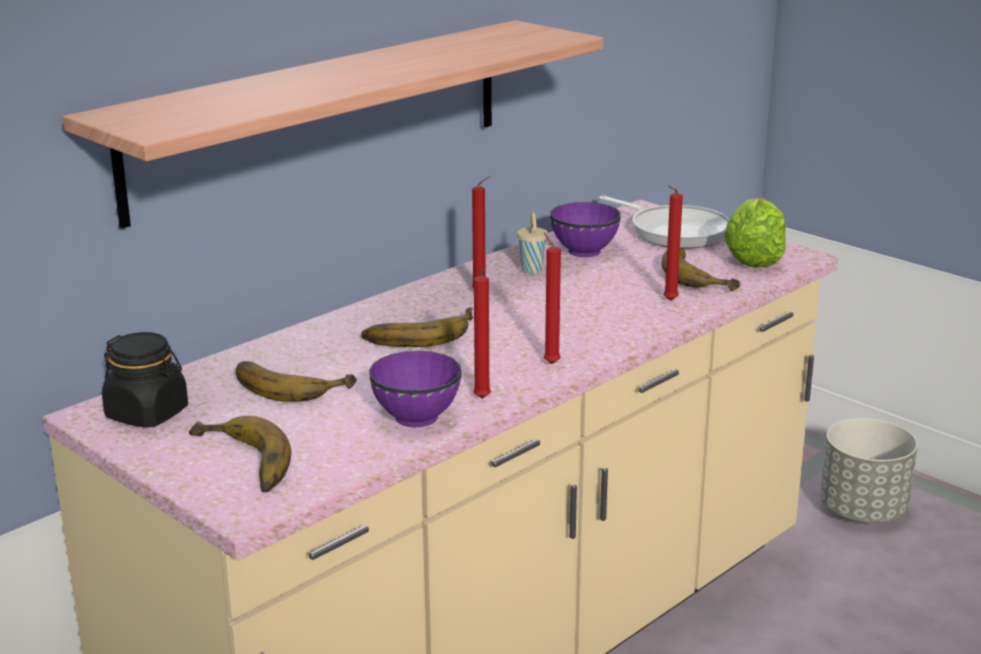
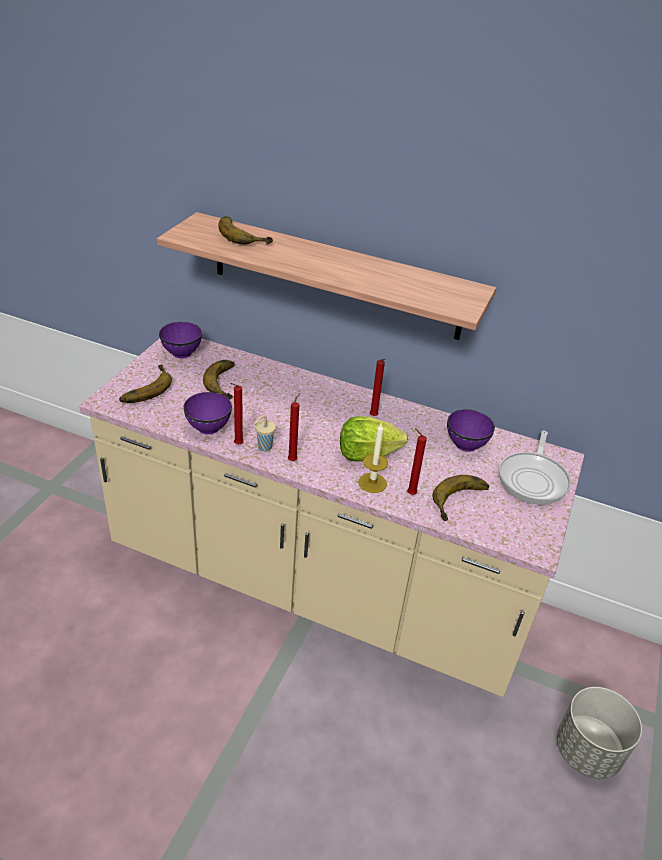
camera: 65 degrees right, 15 degrees up
(148, 414) = (181, 352): black jar -> purple bowl
(418, 333) = (305, 406): banana -> banana (244, 235)
(532, 270) = (419, 429): beige cup -> beige cup (264, 447)
(634, 319) = (372, 483): none -> candle
(754, 258) = (514, 525): lettuce -> lettuce (367, 454)

